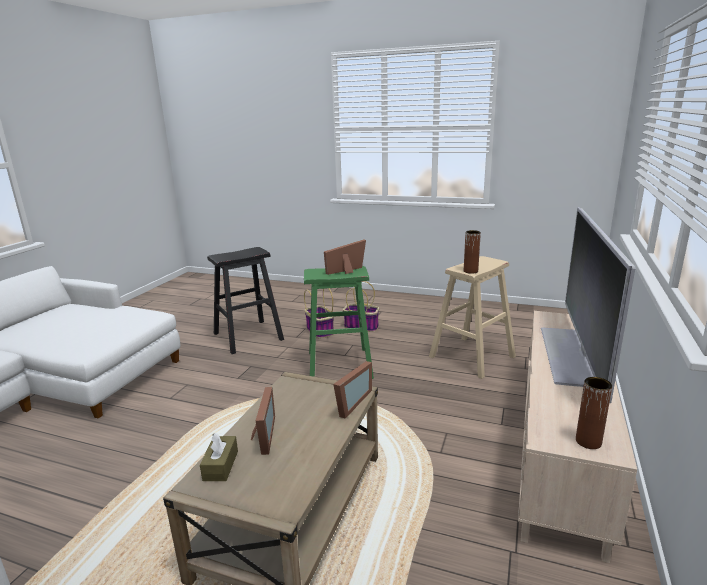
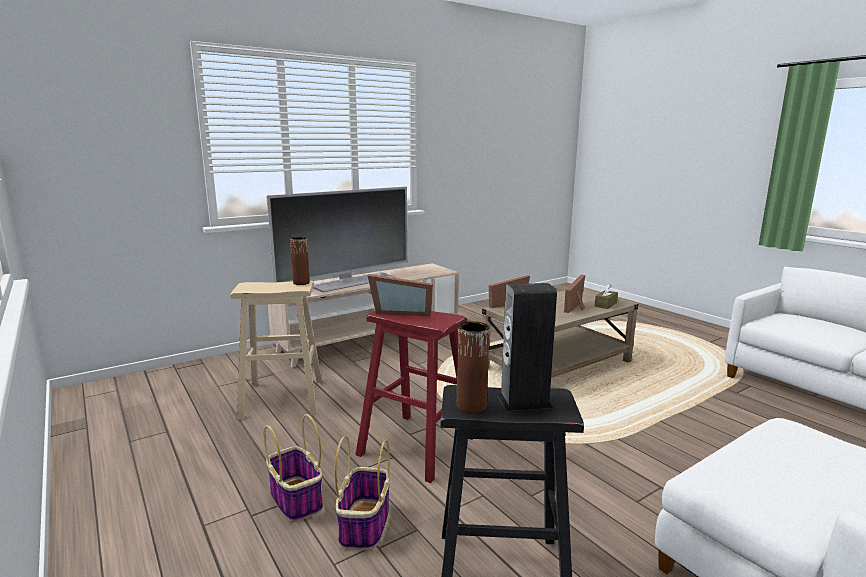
camera: 145 degrees left, 5 degrees down
(232, 255) = (524, 401): none -> speaker
(339, 364) = (417, 446): green stool -> red stool
(588, 442) = (431, 268): brown vase -> brown vase (471, 406)

